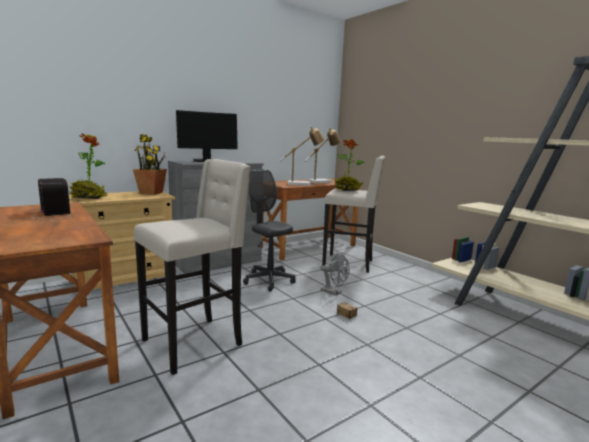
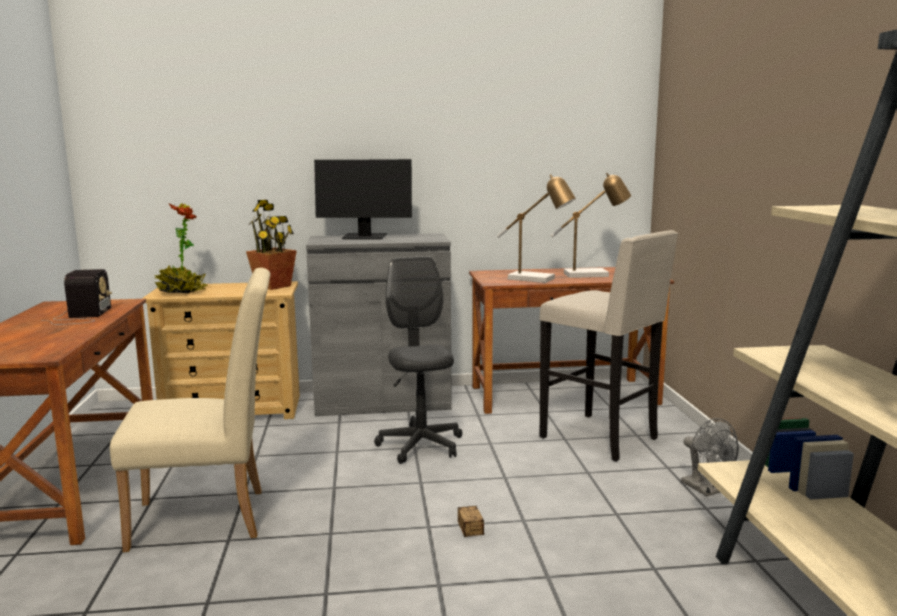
camera: 30 degrees right, 0 degrees up
(194, 343) = (210, 518): beige stool -> beige chair
(334, 292) = (501, 486): grey fan -> grey fan (706, 490)
(347, 190) = (590, 297): potted plant -> none

